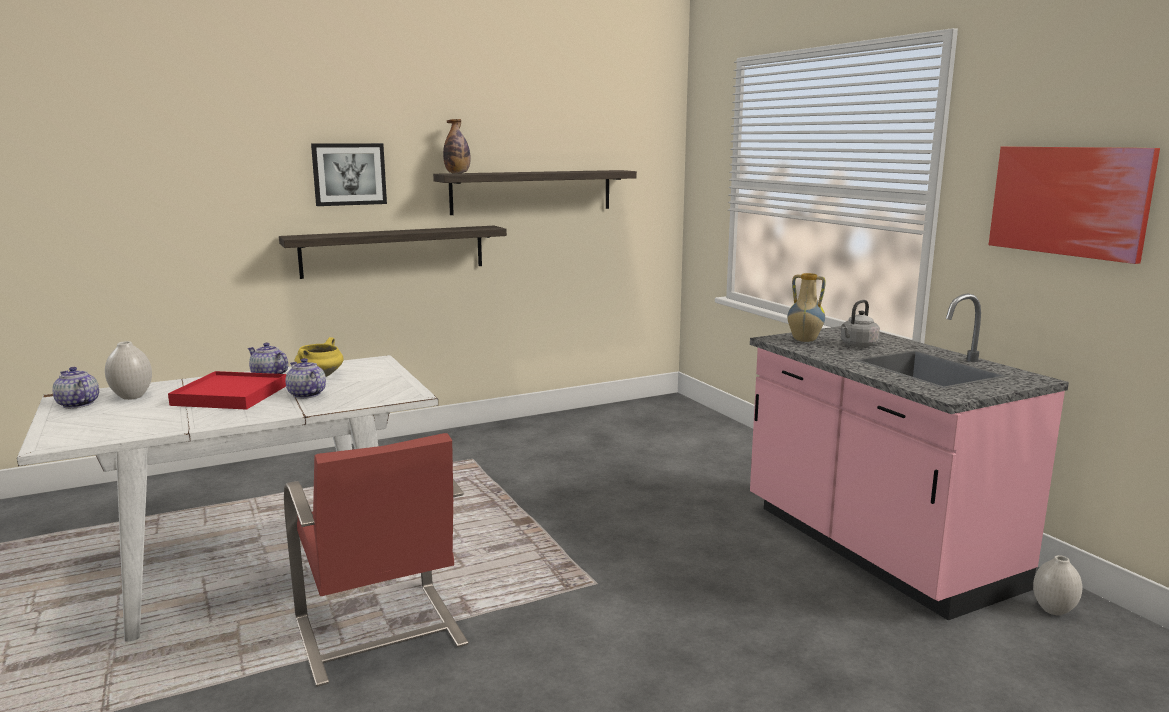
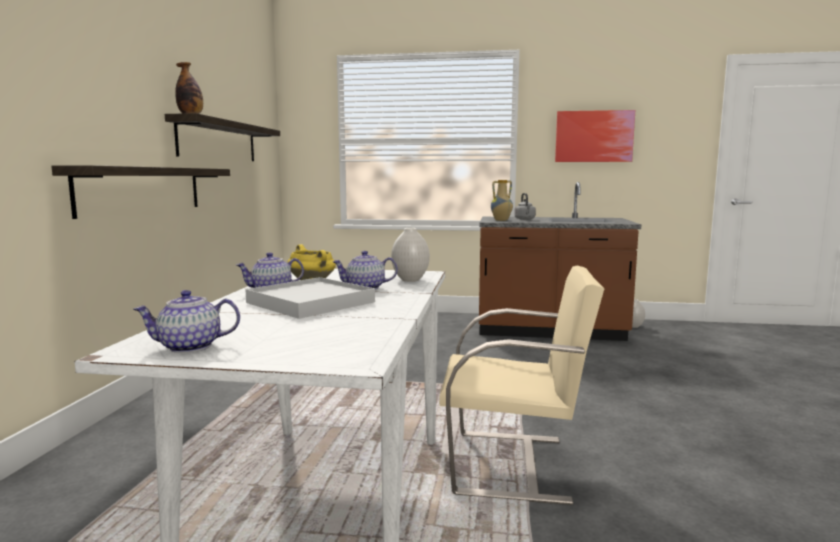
camera: 55 degrees left, 5 degrees down
(133, 396) = (220, 327): white vase -> white vase (410, 280)
(230, 395) = (310, 302): red tray -> white tray
(349, 174) = (107, 102): picture -> none
(379, 634) = (513, 465): red chair -> beige chair
(874, 548) = (550, 331): pink counter -> brown counter

